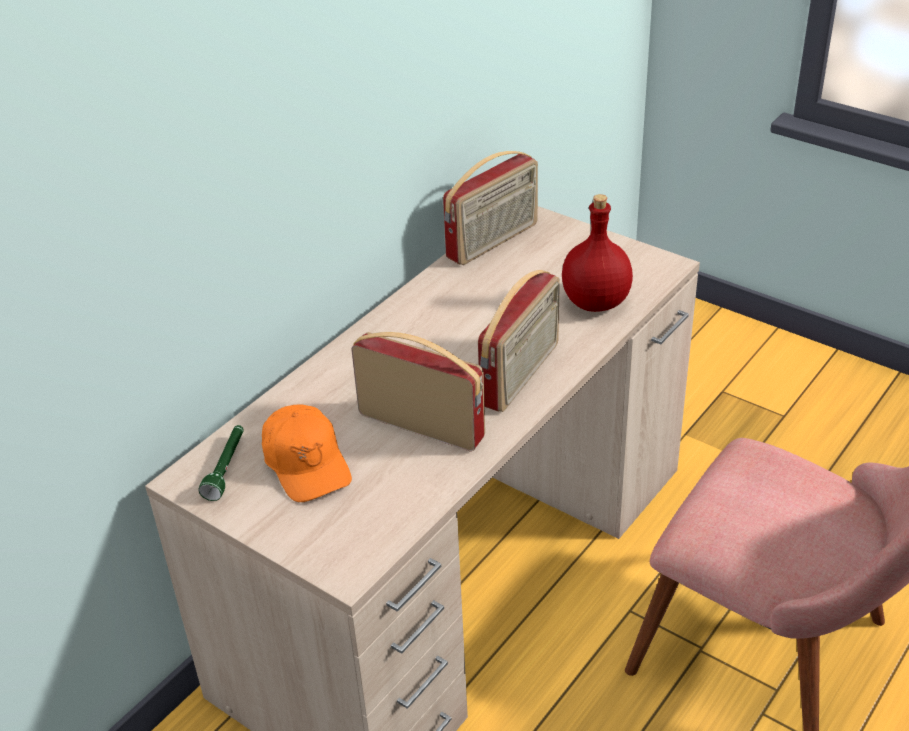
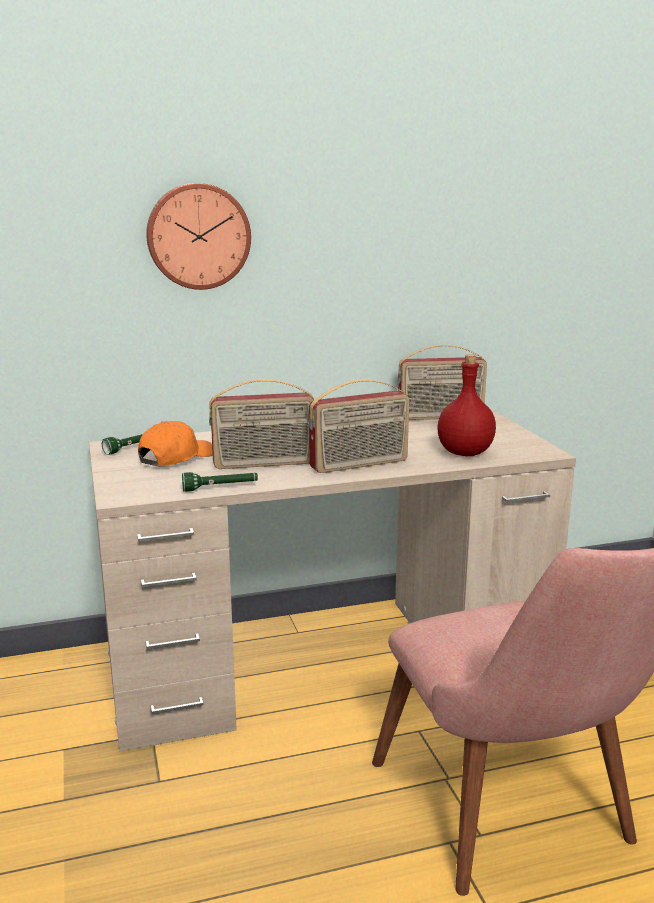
camera: 35 degrees right, 20 degrees down
(216, 147) = (198, 236): none -> wall clock
(307, 463) = (176, 458): orange cap -> orange cap turned 150 degrees counterclockwise
(422, 425) = (264, 464): radio -> radio turned 105 degrees clockwise
(435, 494) = (220, 488): none -> green flashlight

